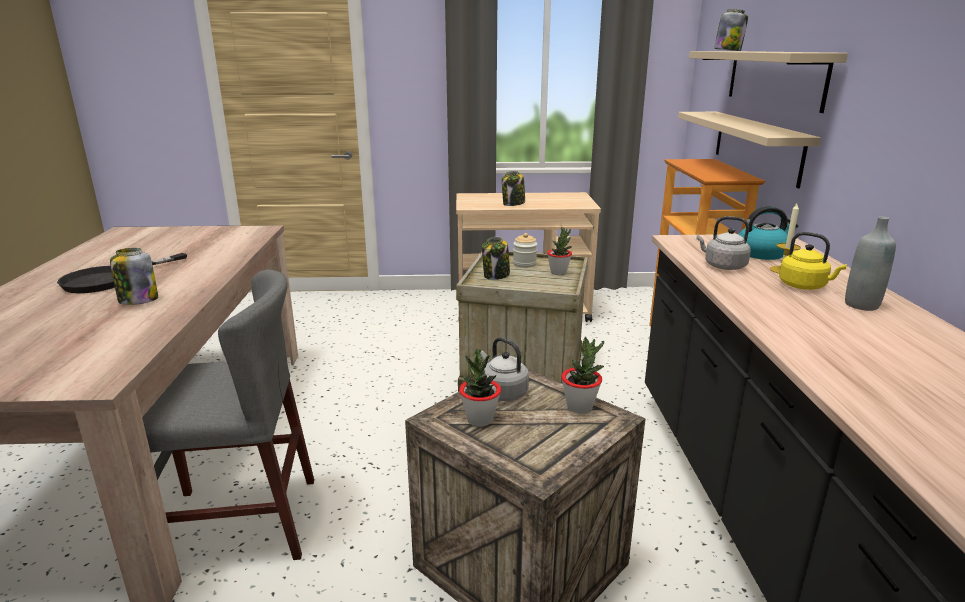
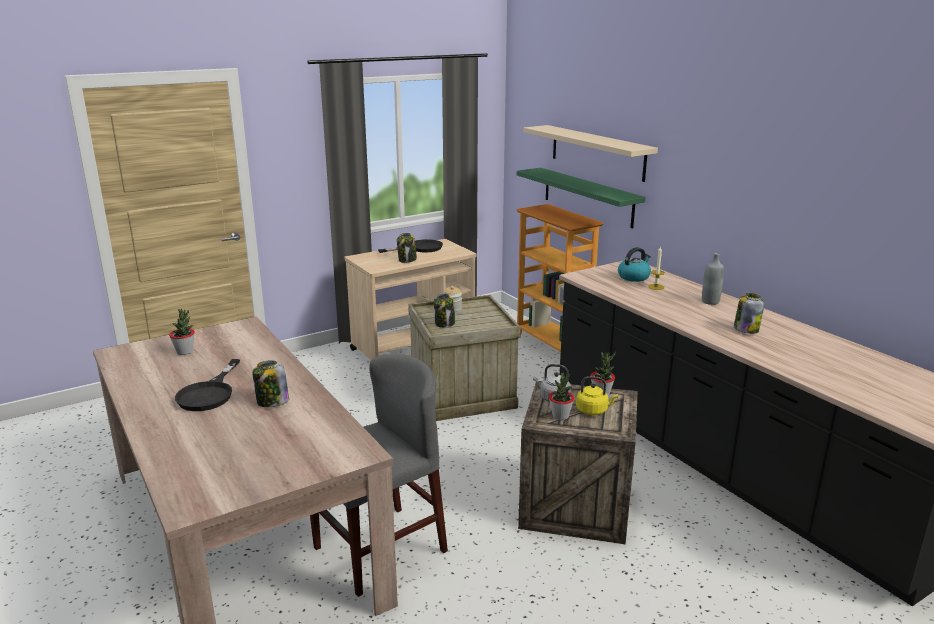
camera: 30 degrees left, 0 degrees up
(543, 196) = (419, 248): none -> black frying pan
(558, 273) = (484, 312): potted plant -> potted plant (185, 352)
(722, 266) = (624, 291): grey kettle -> none
(727, 51) = (557, 130): jar -> jar (746, 329)
(756, 145) = (587, 197): beige shelf -> green shelf
(805, 286) = (676, 295): yellow kettle -> yellow kettle (593, 411)

